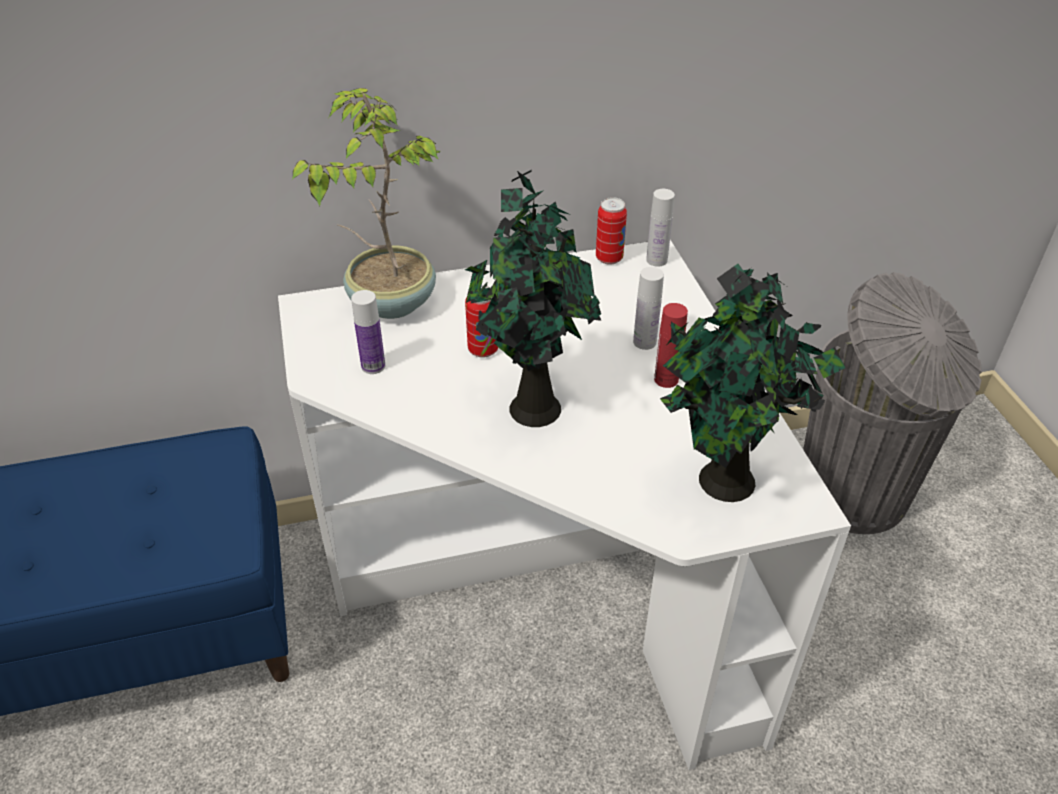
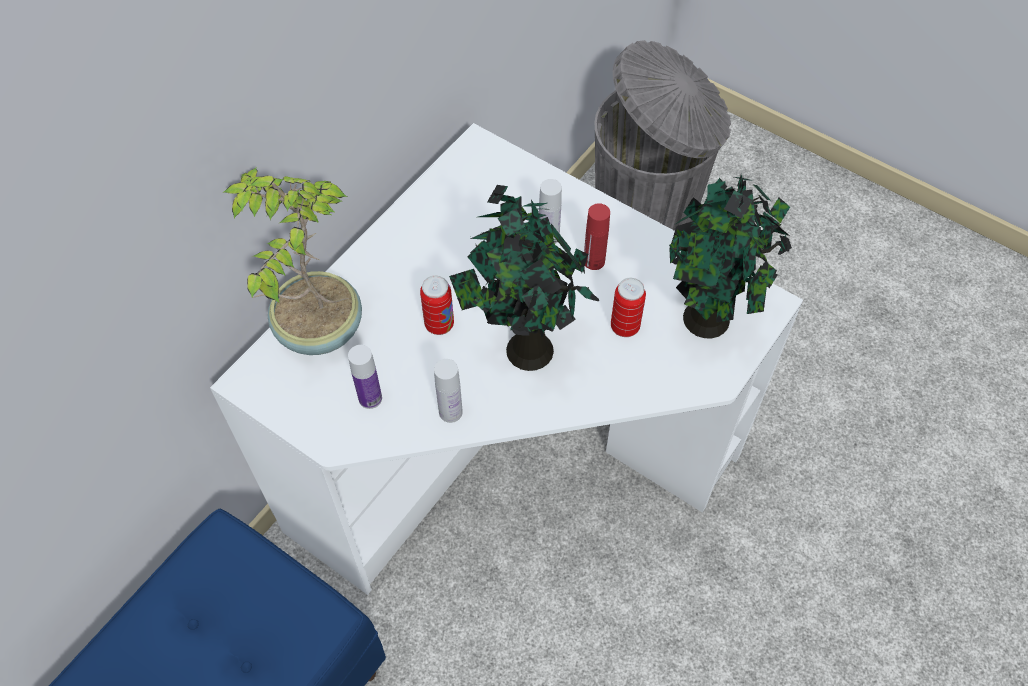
camera: 40 degrees left, 15 degrees up
(609, 258) = (447, 172): can -> can (625, 327)
(656, 260) = (485, 151): white bottle -> white bottle (450, 412)

